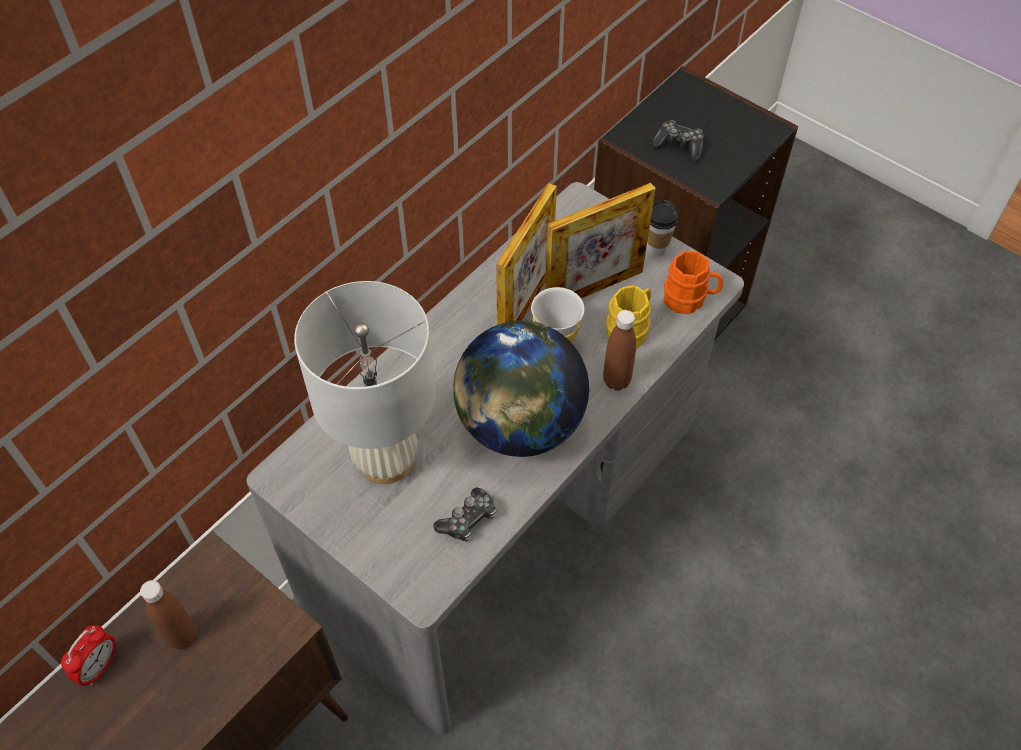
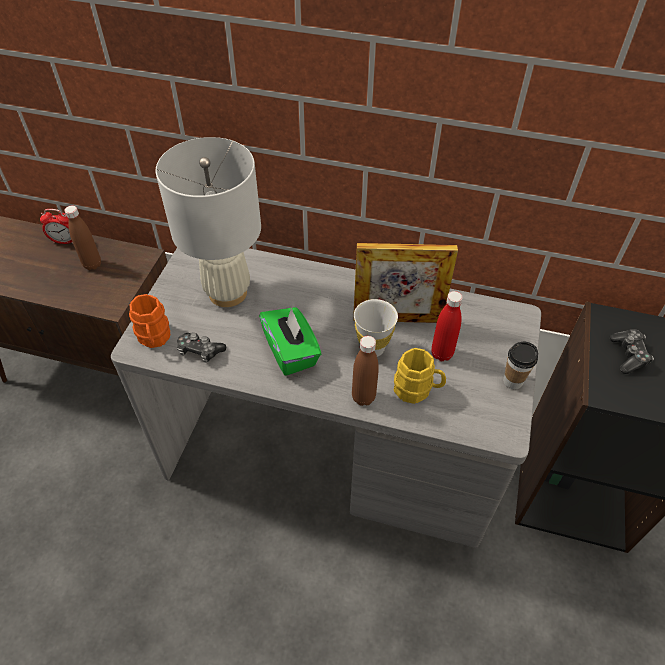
camera: 65 degrees right, 5 degrees down
(520, 425) = (291, 352): globe -> green tissue box
(594, 289) = (441, 354): picture frame -> red bottle
(690, 299) = (476, 421): orange mug -> orange mug (154, 338)

